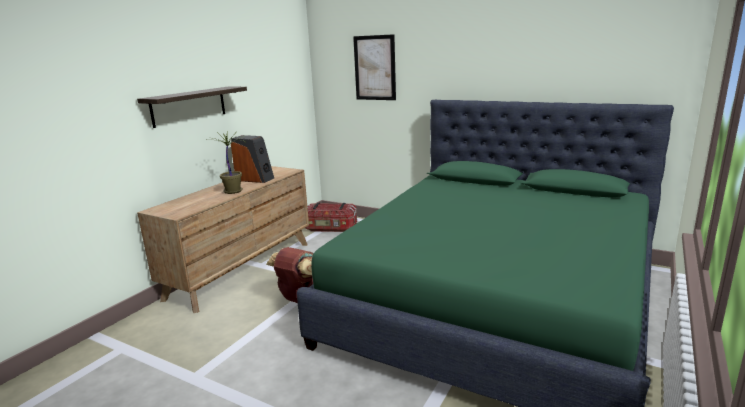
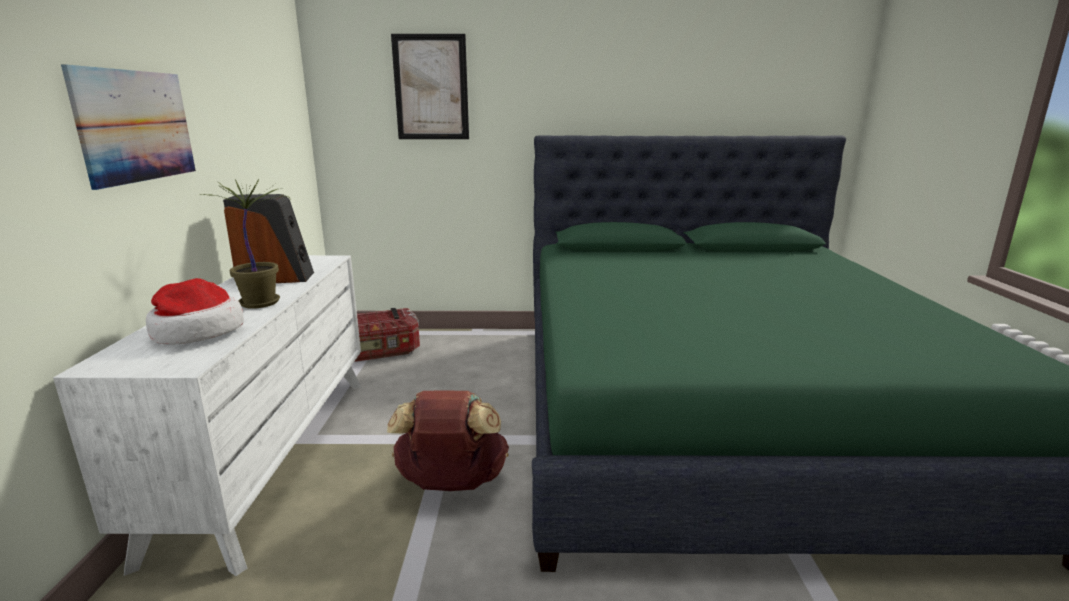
camera: 30 degrees left, 0 degrees up
(189, 106) = (136, 126): shelf -> picture
(196, 201) = (197, 332): none -> hat
(242, 269) = (271, 454): brown dresser -> white dresser

